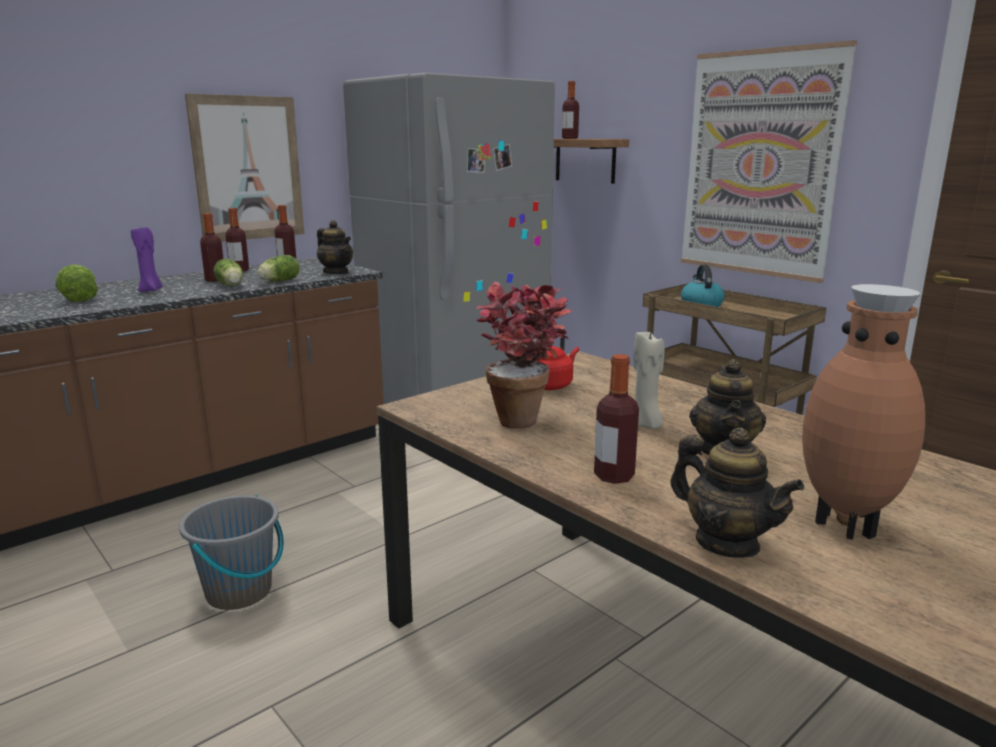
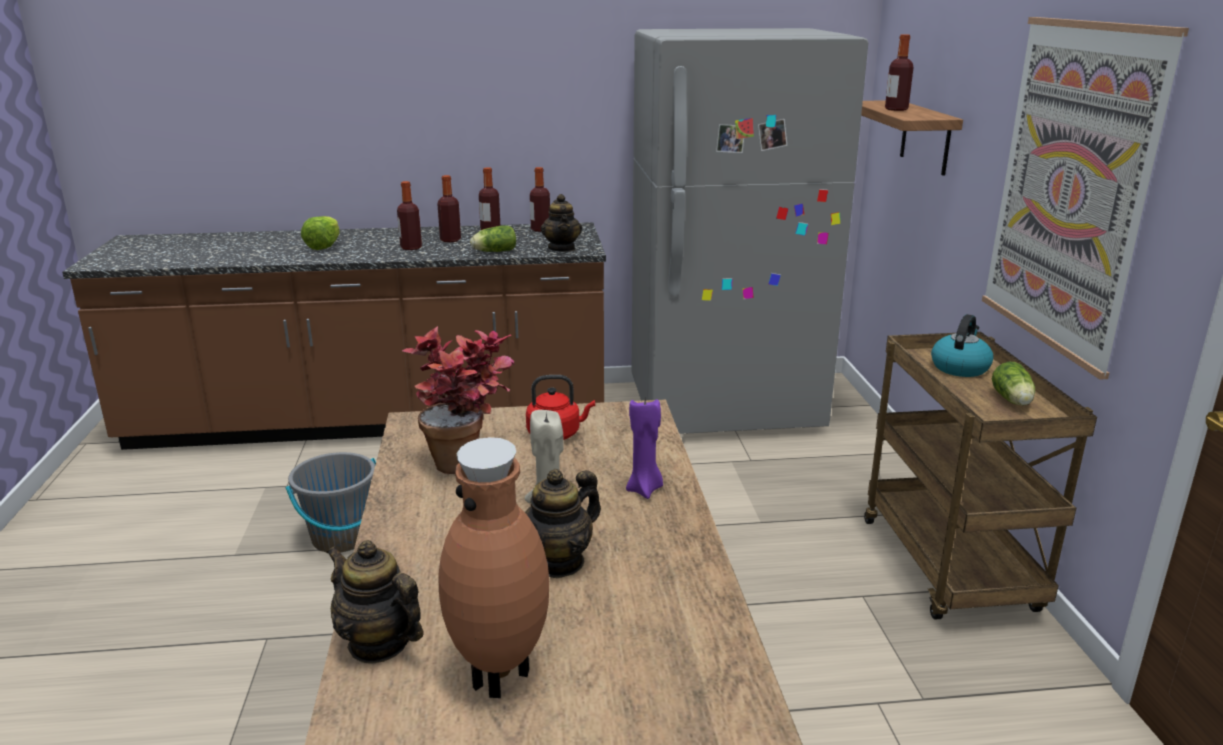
camera: 35 degrees right, 5 degrees up
(151, 290) = (384, 245): purple candle -> purple candle (645, 489)
(231, 286) = (447, 251): lettuce -> lettuce (1012, 401)
(248, 168) = (519, 125): picture -> none
(614, 476) = (422, 548): bottle -> bottle (411, 248)
(727, 543) = (378, 644): teapot -> teapot turned 135 degrees clockwise

